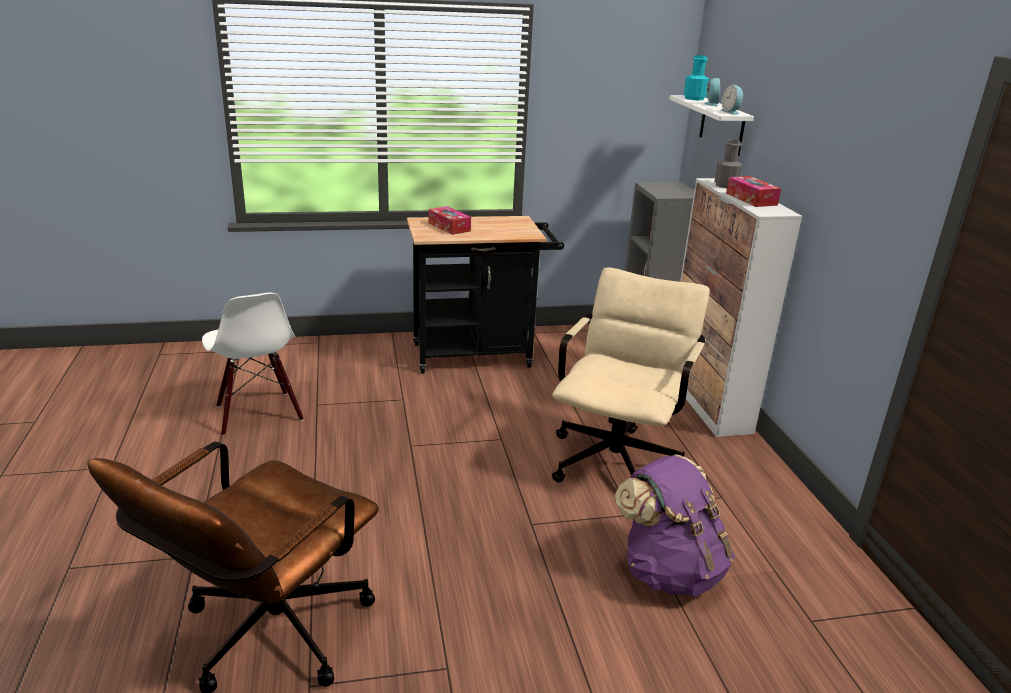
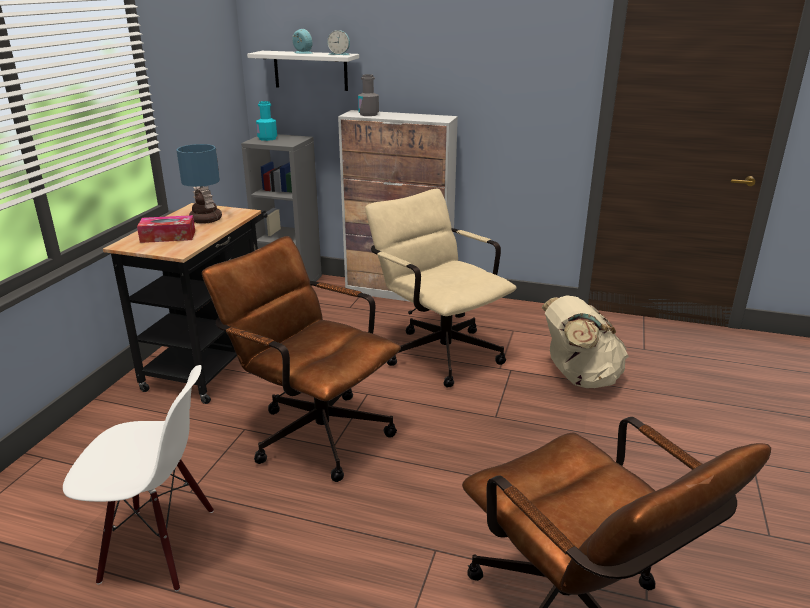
camera: 60 degrees left, 0 degrees up
(424, 429) = (313, 431): none -> brown office chair
(498, 227) = (205, 219): none -> table lamp
(669, 571) = (579, 378): purple backpack -> beige backpack
(694, 98) = (274, 52): turquoise bottle -> turquoise bottle (267, 138)
(751, 199) = (409, 116): tissue box -> none

